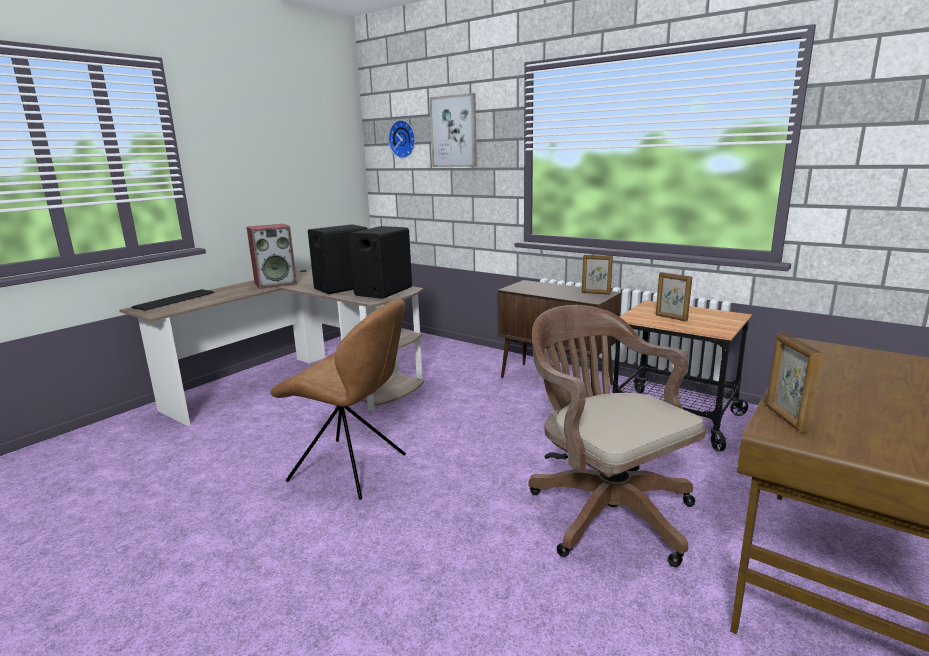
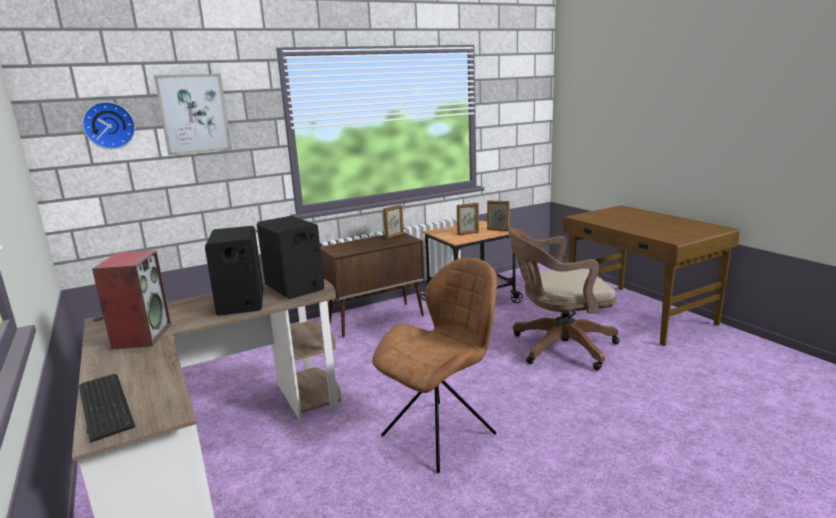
camera: 65 degrees left, 0 degrees up
(785, 419) = (663, 237): picture frame -> picture frame (498, 230)

